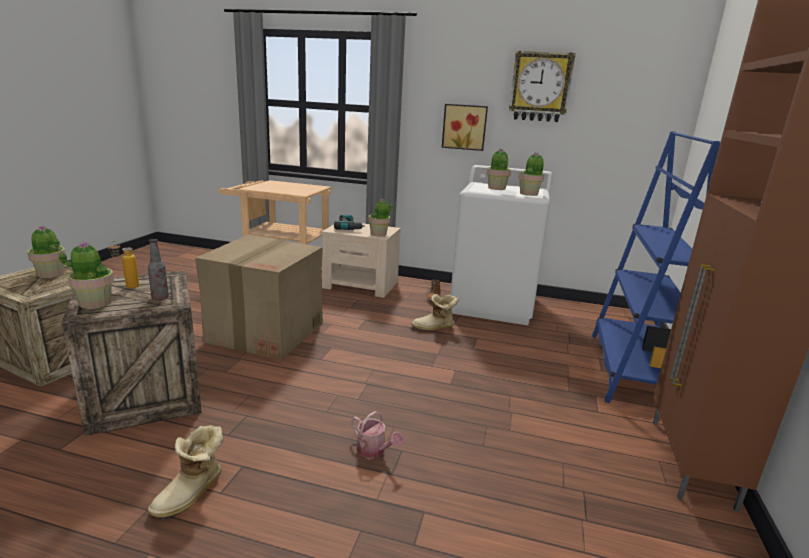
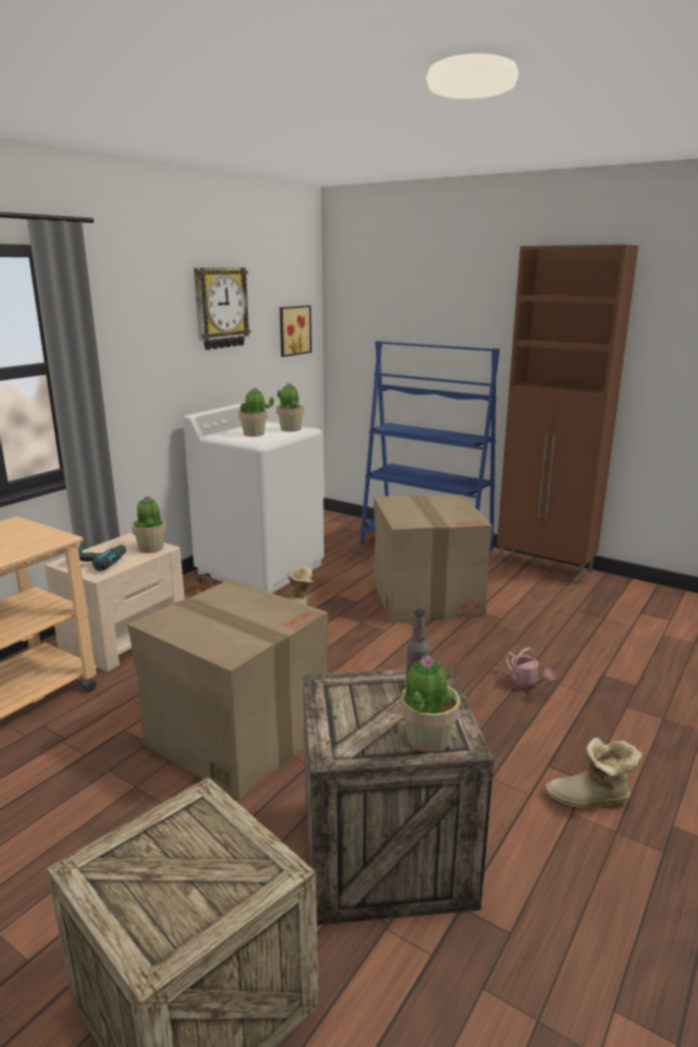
camera: 70 degrees left, 0 degrees up
(51, 274) = (152, 865): potted plant -> none
(127, 287) = (365, 718): bottle -> none
(192, 494) = (590, 800): boot -> boot turned 135 degrees clockwise
(374, 450) = (526, 685): watering can -> watering can turned 90 degrees clockwise
(464, 127) = (158, 370): picture -> picture (293, 330)
(513, 380) = (426, 597): none -> cardboard box

